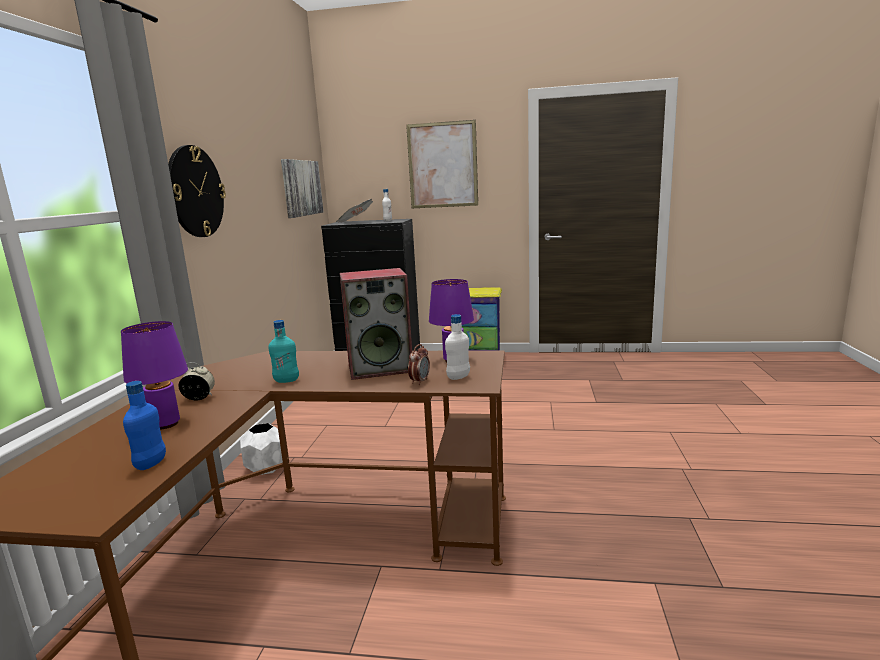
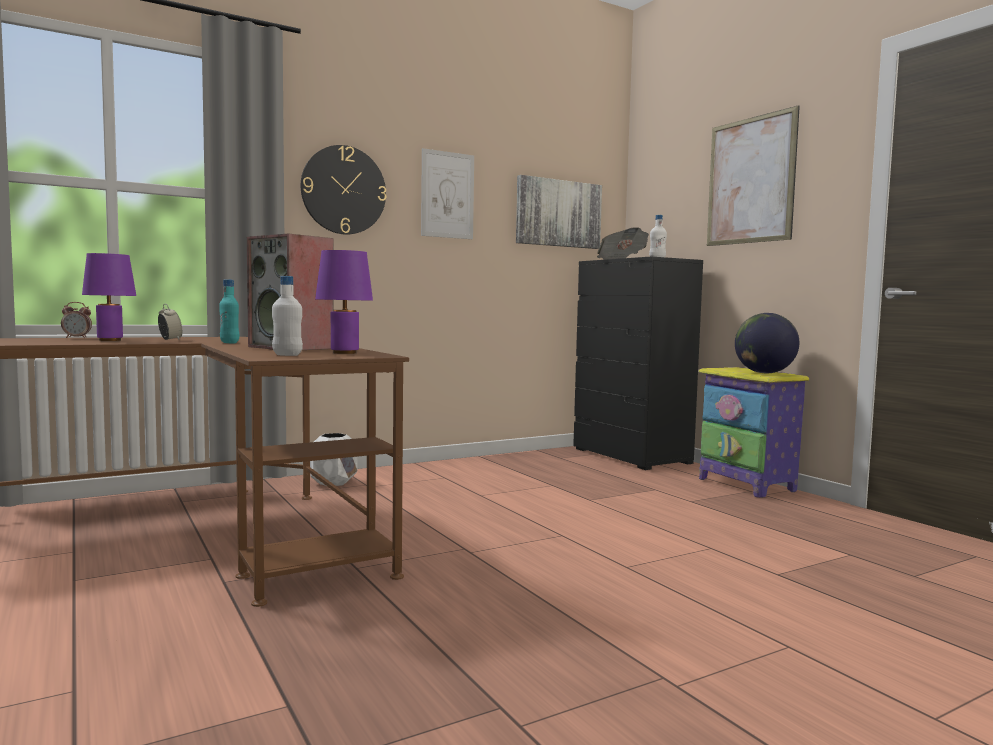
camera: 50 degrees right, 10 degrees down
(151, 464) = (32, 343): blue bottle -> none
(251, 184) = (447, 195): none -> picture
(420, 381) = (260, 352): alarm clock -> alarm clock (77, 338)
(483, 290) = (764, 373): none -> globe

